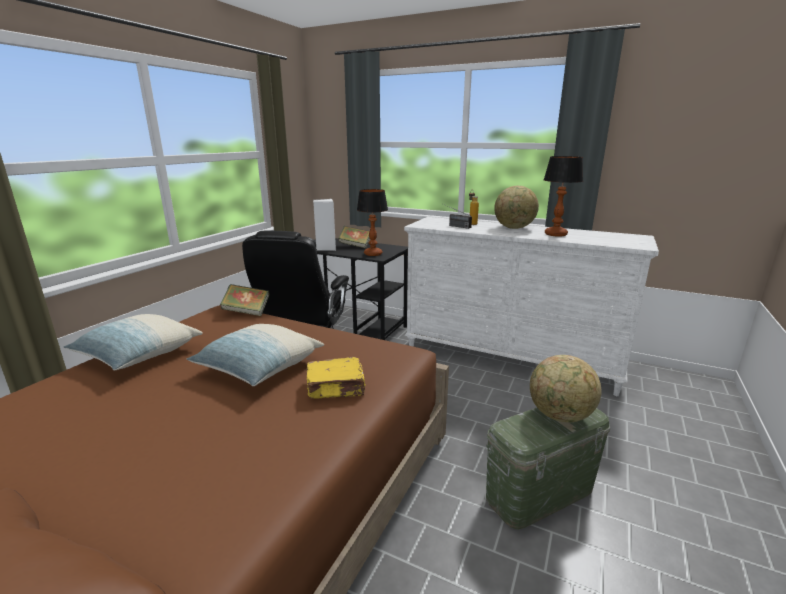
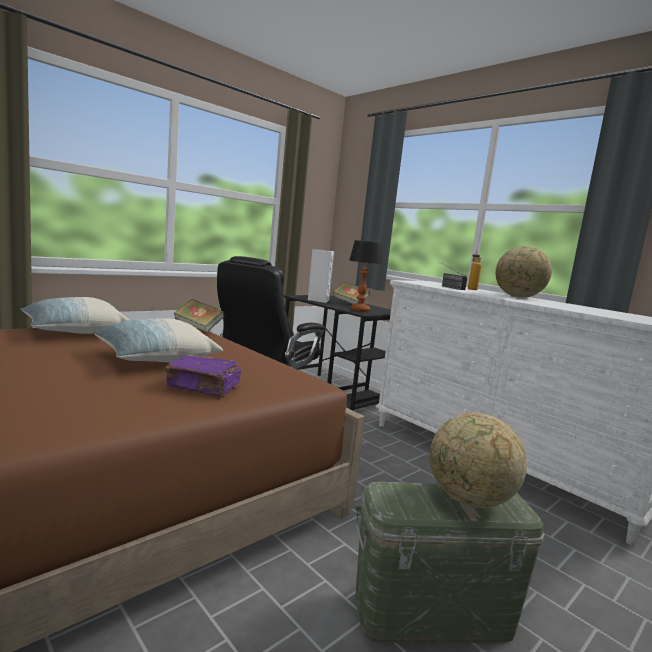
camera: 20 degrees right, 10 degrees down
(336, 388) = (204, 387): yellow book -> purple book
(555, 234) = (565, 306): table lamp -> none

